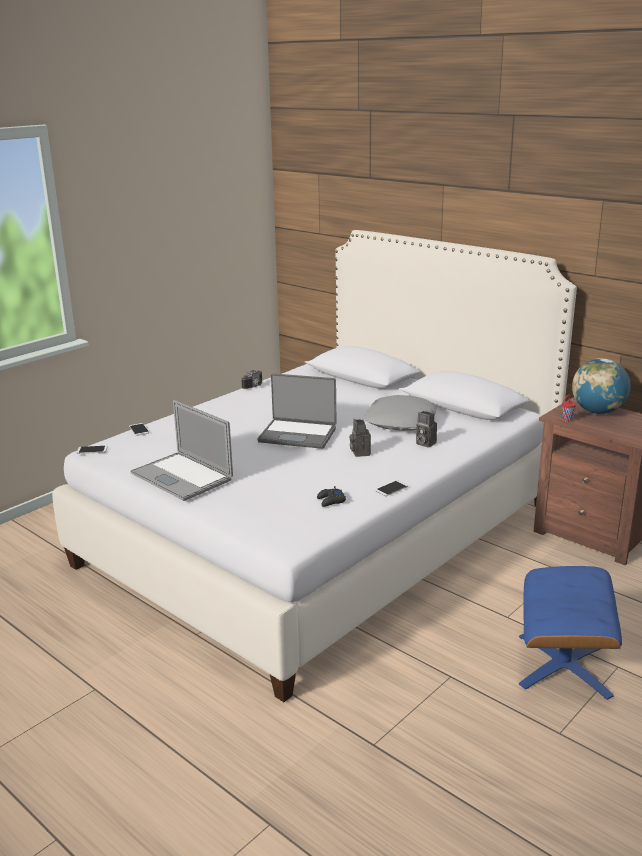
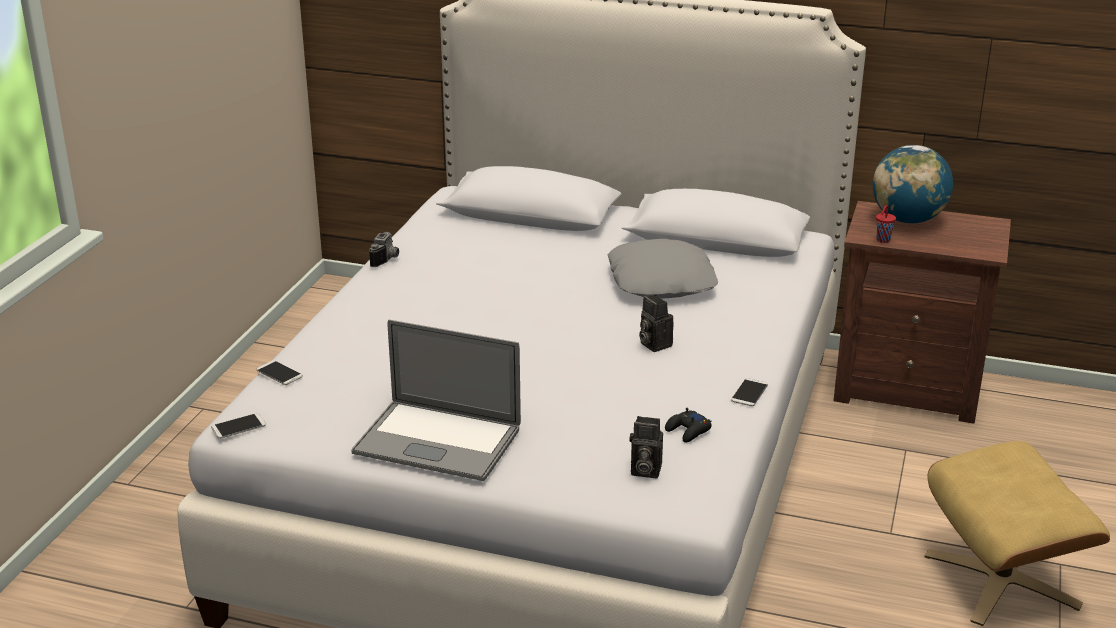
camera: 25 degrees left, 5 degrees up
(298, 434) = (539, 332): laptop -> none
(424, 443) = (726, 311): camera -> camera (644, 470)
(564, 665) = (1002, 580): blue ottoman -> beige ottoman

